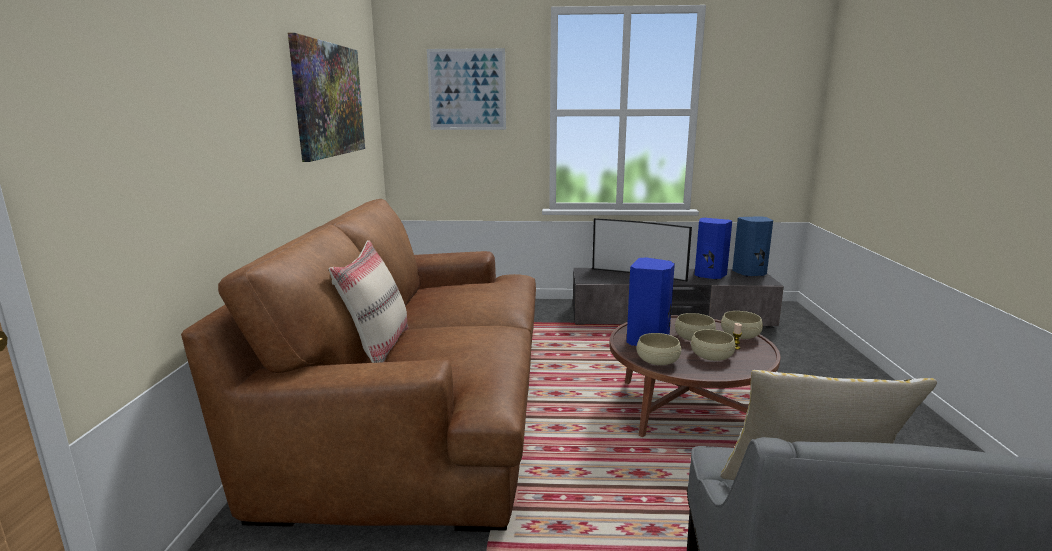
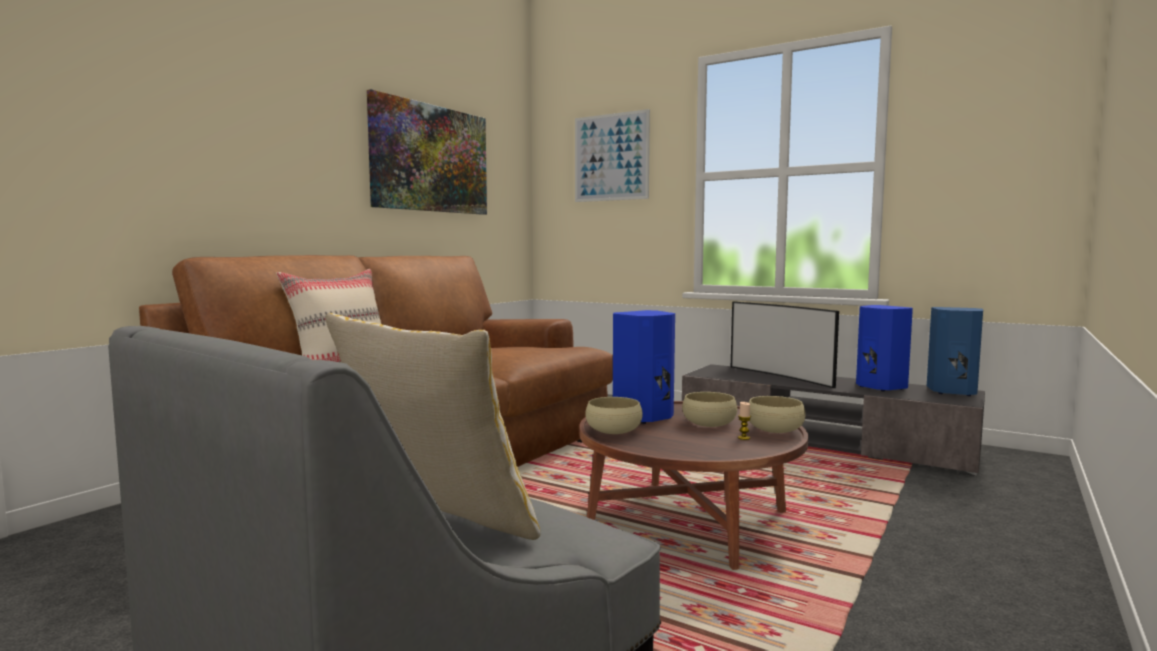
camera: 30 degrees right, 10 degrees down
(711, 356) = (692, 439): beige bowl -> none

